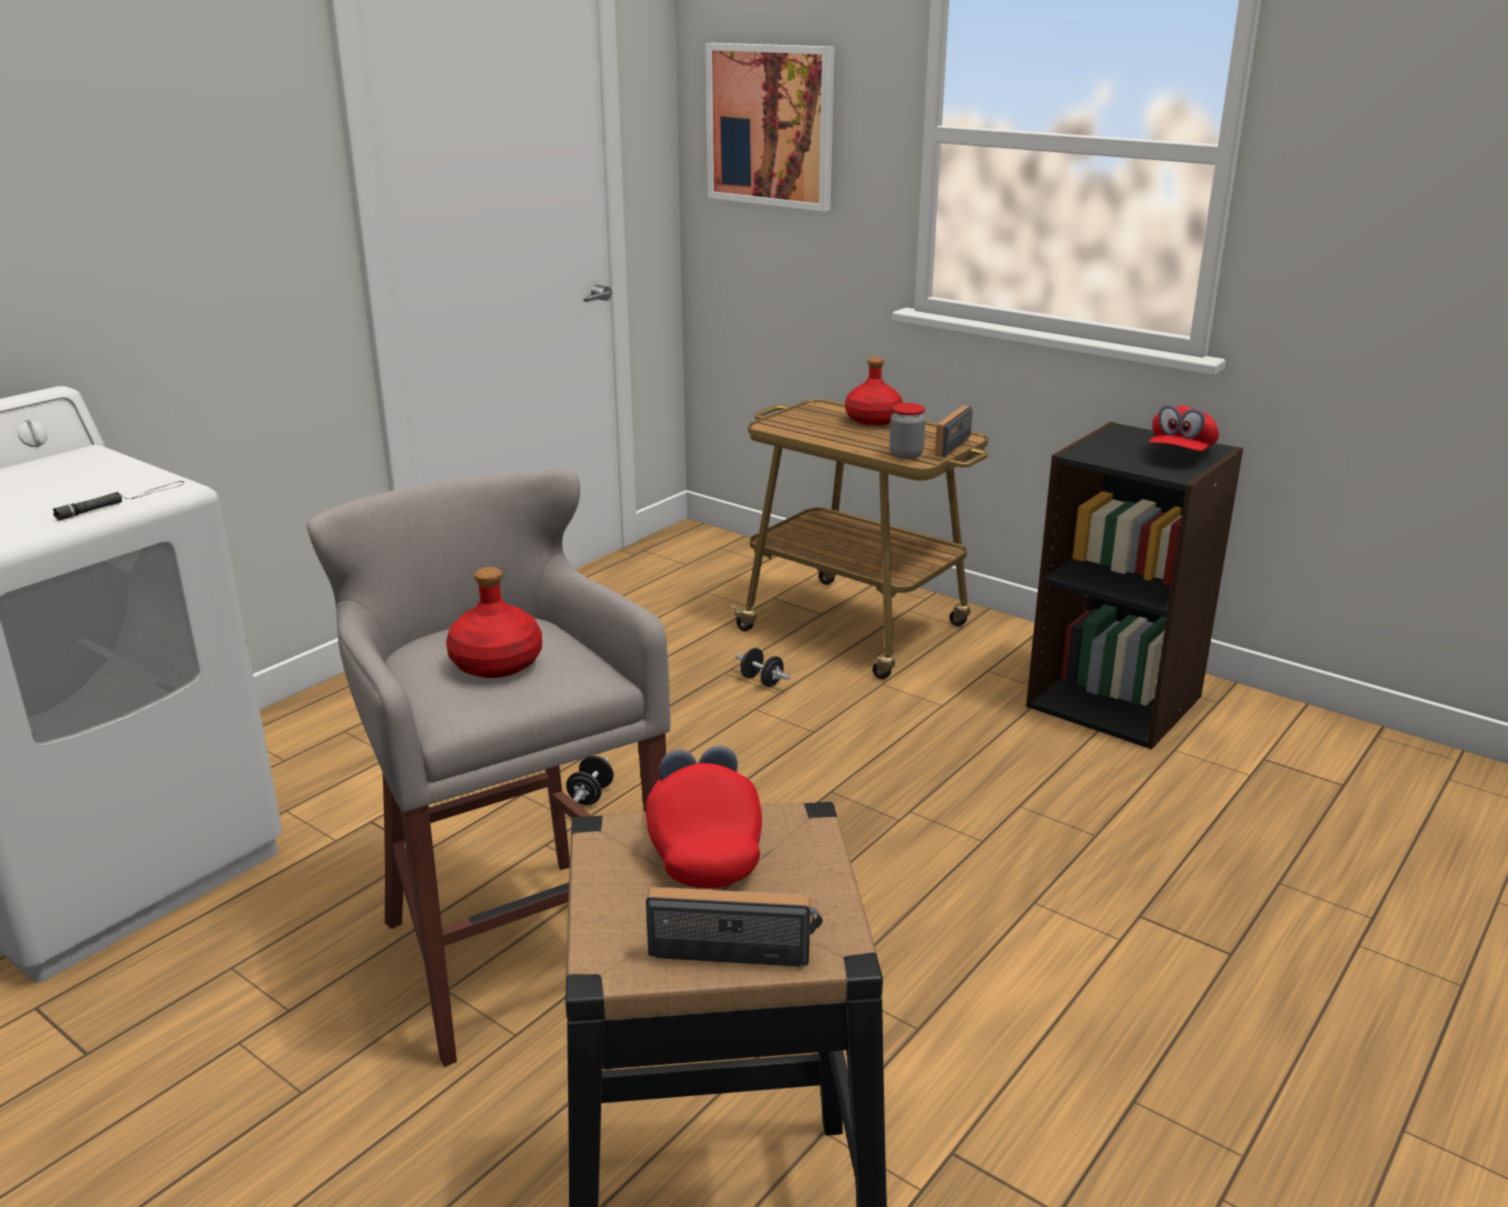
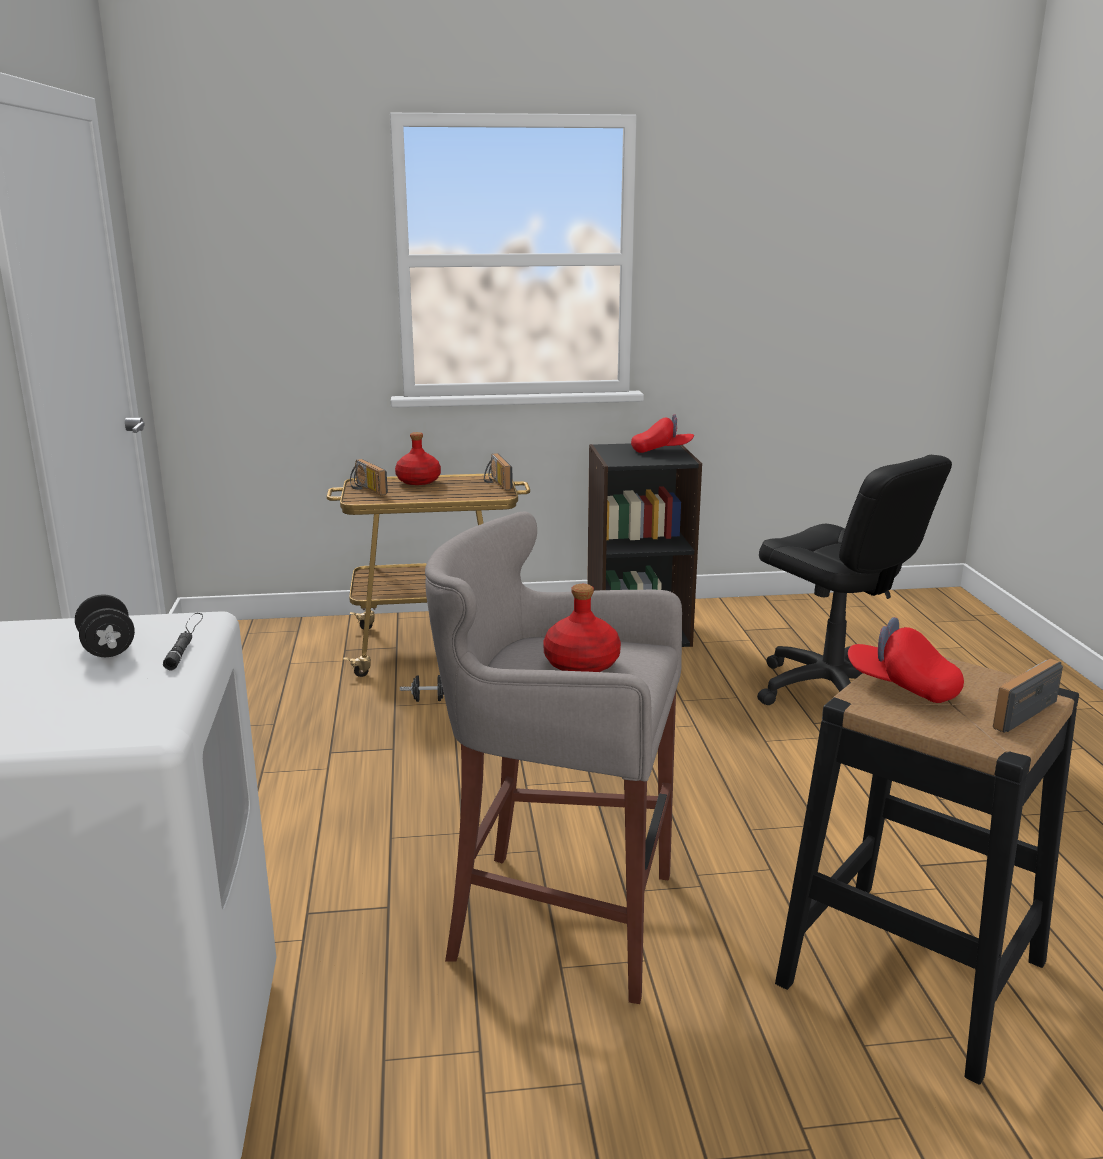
camera: 45 degrees left, 5 degrees down
(591, 795) = (441, 813): black dumbbell -> black dumbbell (108, 648)
(771, 125) = (245, 265): picture -> none
(803, 415) = (366, 489): none -> radio
(906, 455) = (487, 494): jar -> none
(1180, 454) = (662, 451): red cap -> red cap turned 75 degrees counterclockwise
(1239, 891) = (830, 691): none -> black office chair

